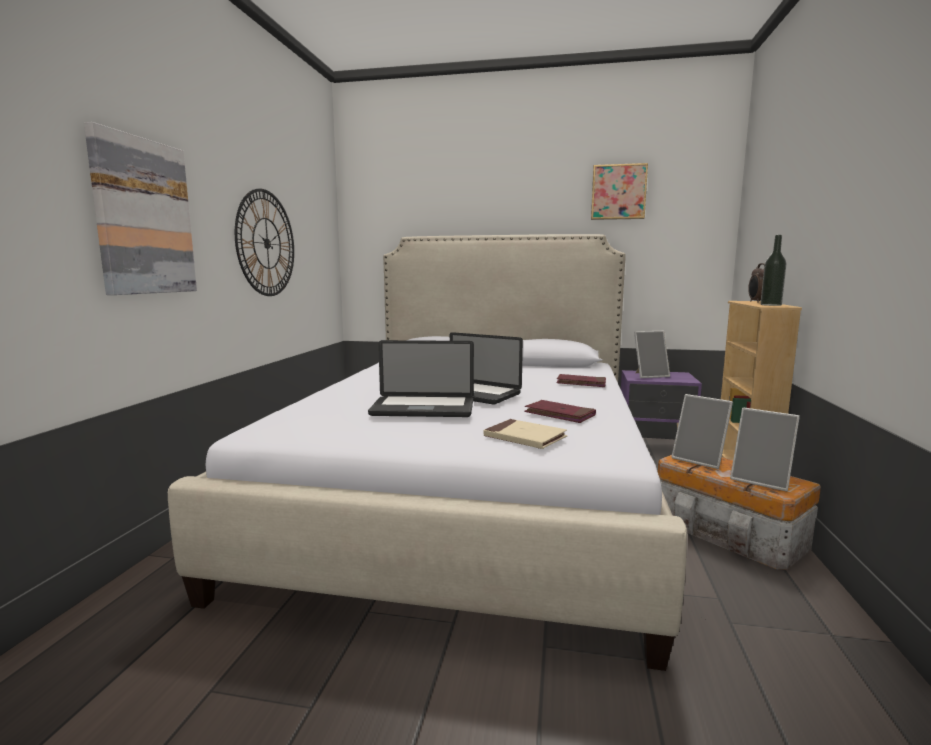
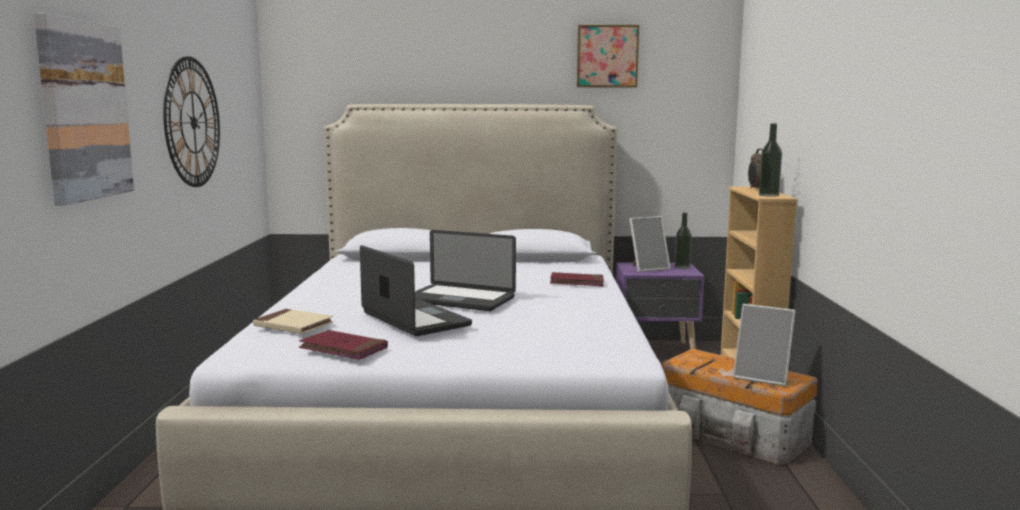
camera: 10 degrees left, 0 degrees up
(423, 408) = (415, 319): laptop -> laptop turned 120 degrees counterclockwise
(524, 438) = (533, 345): beige book -> beige book (293, 325)
(559, 414) = (562, 319): red book -> red book (343, 349)
(681, 376) = (682, 267): none -> bottle
(700, 460) = (704, 360): picture frame -> none

